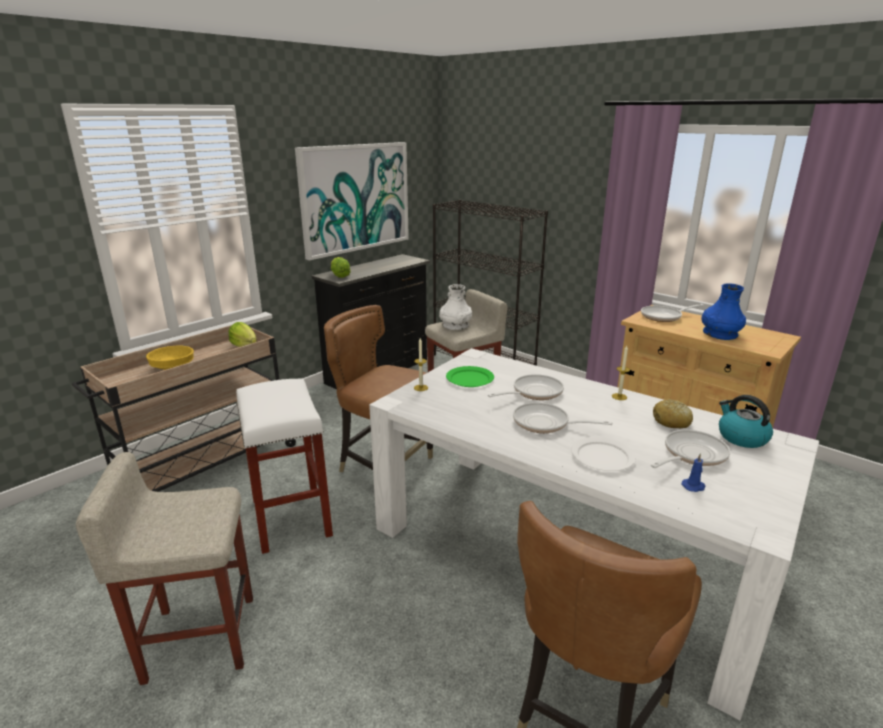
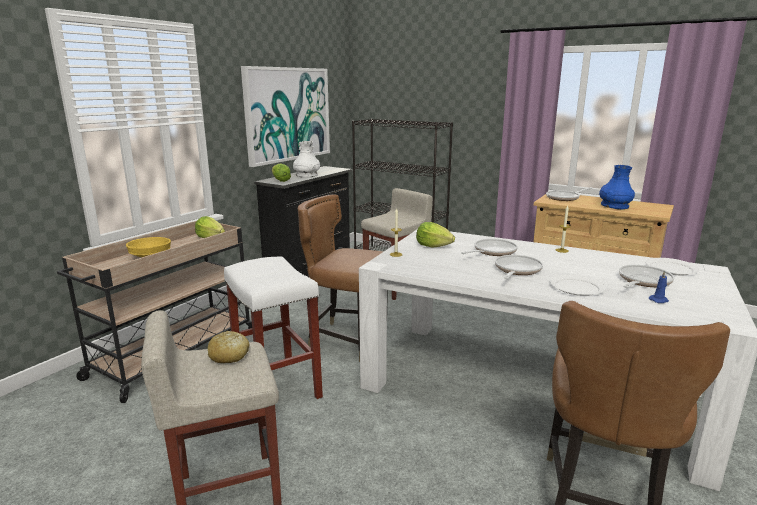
camera: 10 degrees left, 5 degrees down
(455, 325) = (387, 218): white vase -> white vase (306, 175)
(469, 379) = (433, 246): green plate -> lettuce
(545, 423) = (516, 270): frying pan -> frying pan turned 105 degrees clockwise
(671, 421) = (612, 263): bread -> bread (229, 355)
(741, 437) = (671, 269): kettle -> white plate

